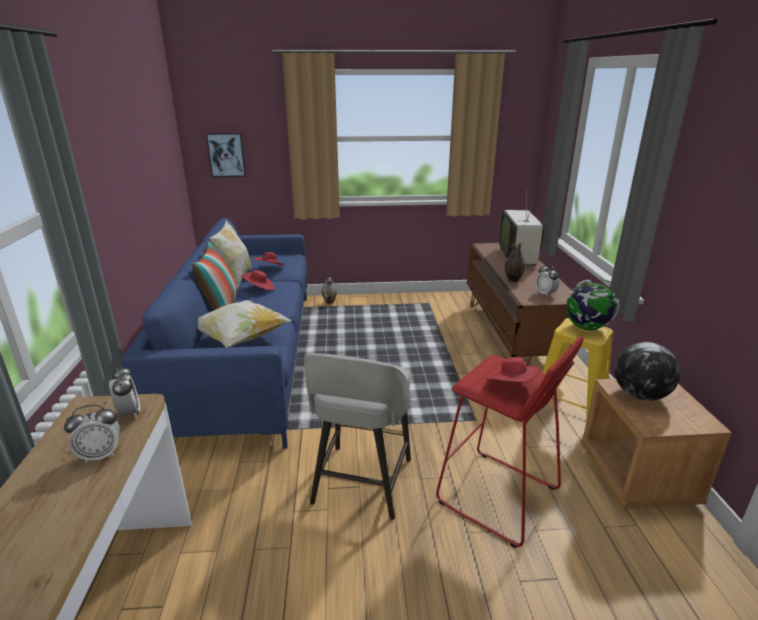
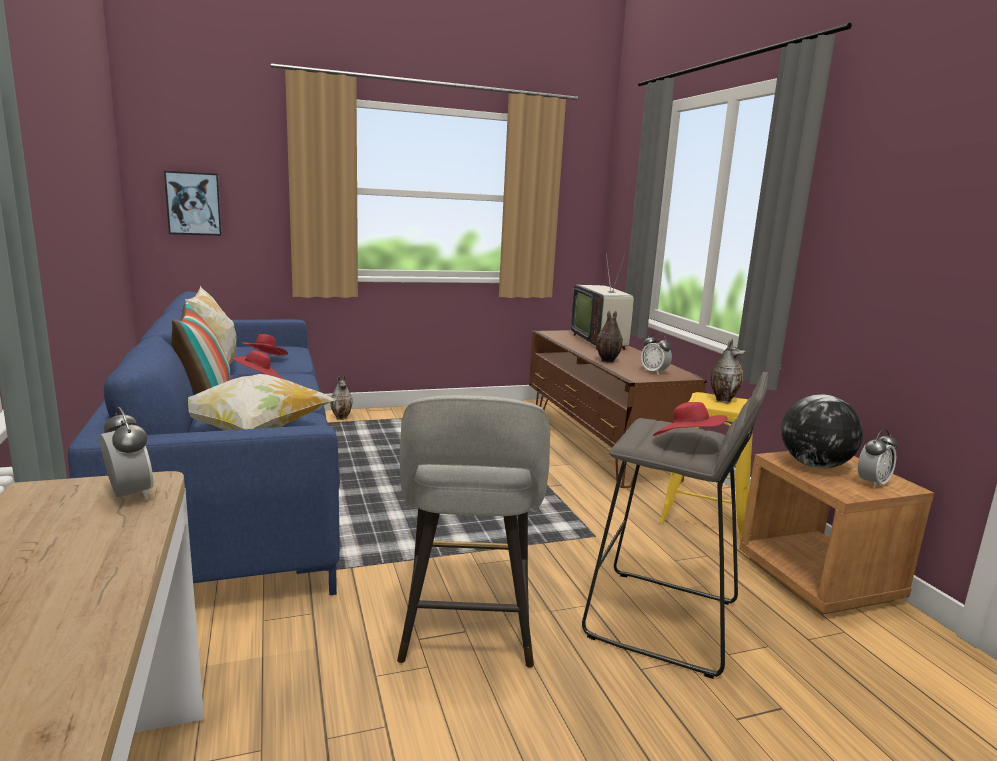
camera: 15 degrees left, 10 degrees down
(101, 455) = (100, 547): alarm clock -> alarm clock (872, 483)
(497, 496) = (662, 620): red stool -> grey stool
(586, 328) = (723, 400): globe -> vase

